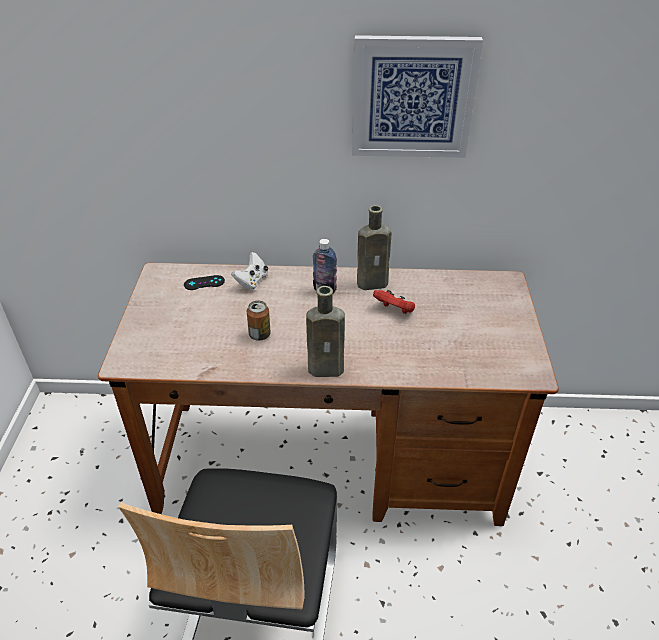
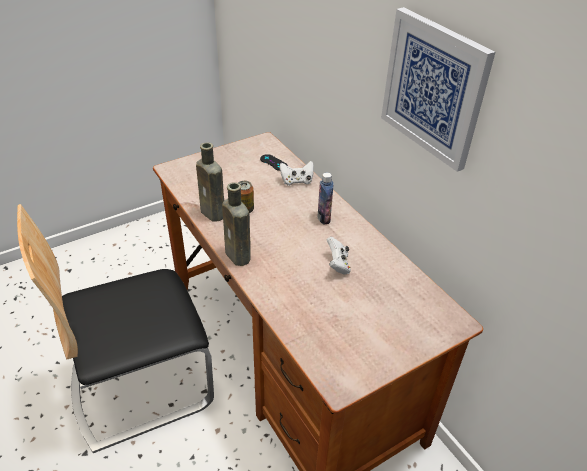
camera: 55 degrees right, 0 degrees up
(374, 283) = (360, 240): brown bottle -> brown bottle (214, 214)
(394, 310) = (338, 265): red game controller -> white game controller

